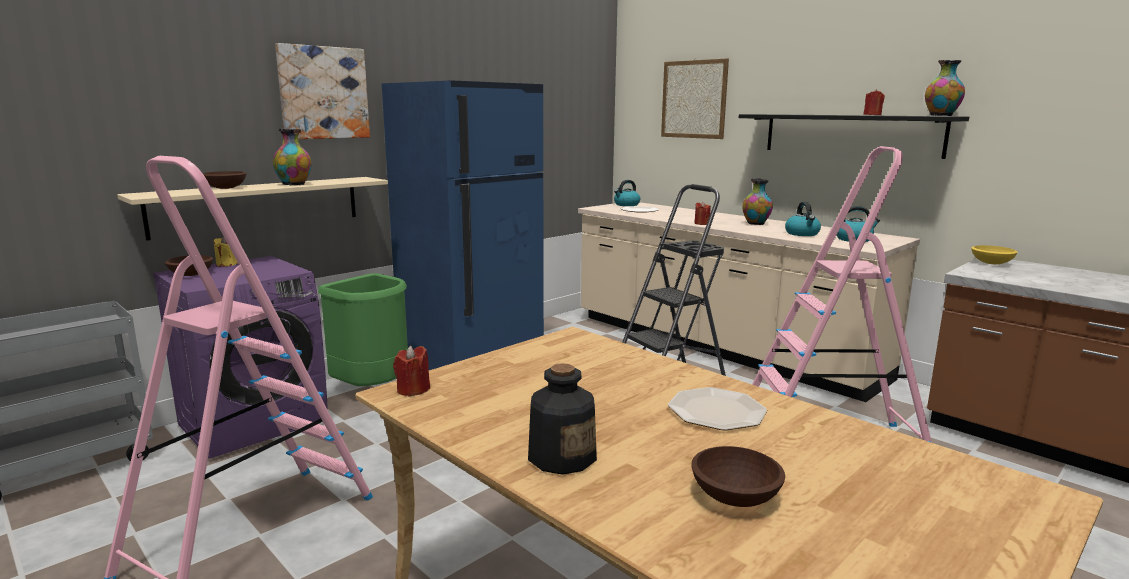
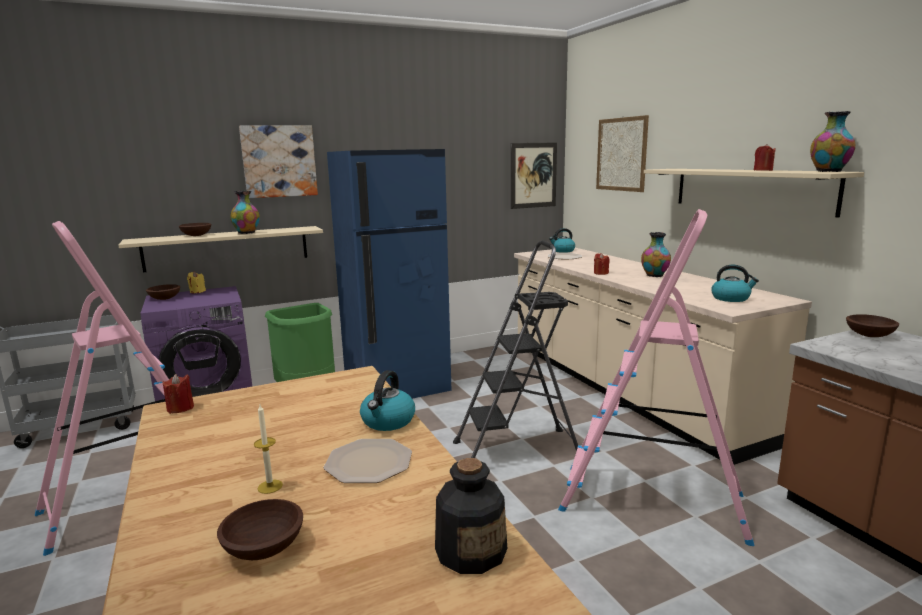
camera: 20 degrees right, 0 degrees up
(561, 456) = (194, 483): bottle -> bottle (471, 550)
(587, 121) = (533, 175): none -> picture
(651, 446) = (270, 486): none -> candle
(802, 234) = (684, 289): kettle -> kettle (388, 421)
(850, 134) = (750, 189): black shelf -> beige shelf
(991, 263) = (869, 335): yellow bowl -> brown bowl

